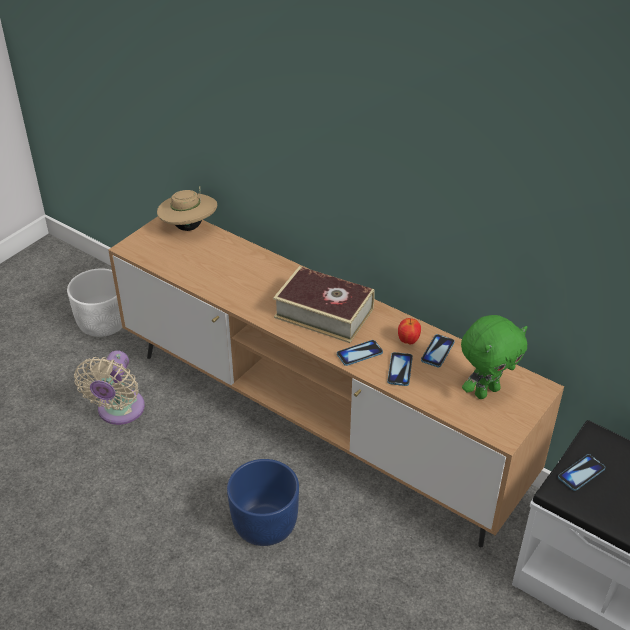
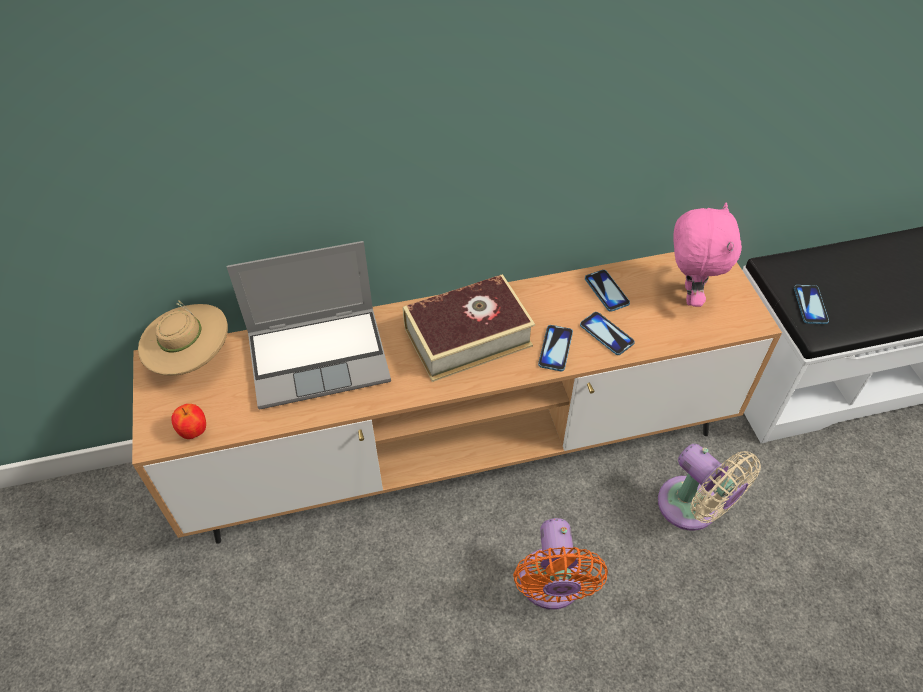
camera: 50 degrees left, 10 degrees up
(104, 323) = (112, 552): white planter -> none
(119, 411) = (268, 626): beige fan -> beige fan (693, 508)
(242, 267) = (320, 356): none -> laptop
(265, 524) = (551, 586): blue planter -> orange fan
(408, 341) = (572, 301): apple -> apple (194, 432)
(486, 391) = (688, 294): green plush toy -> pink plush toy

